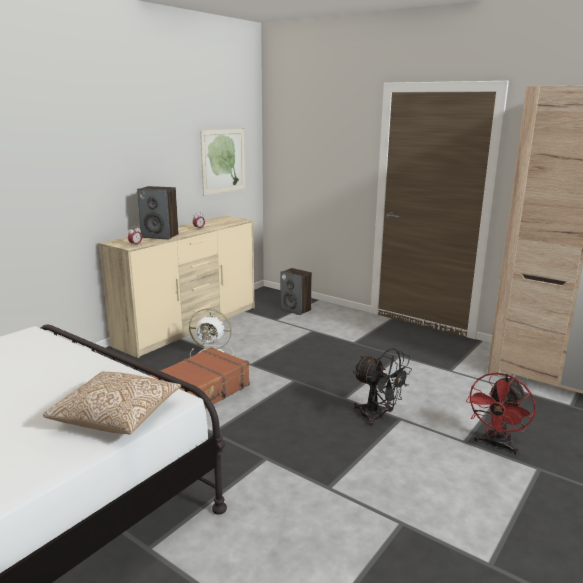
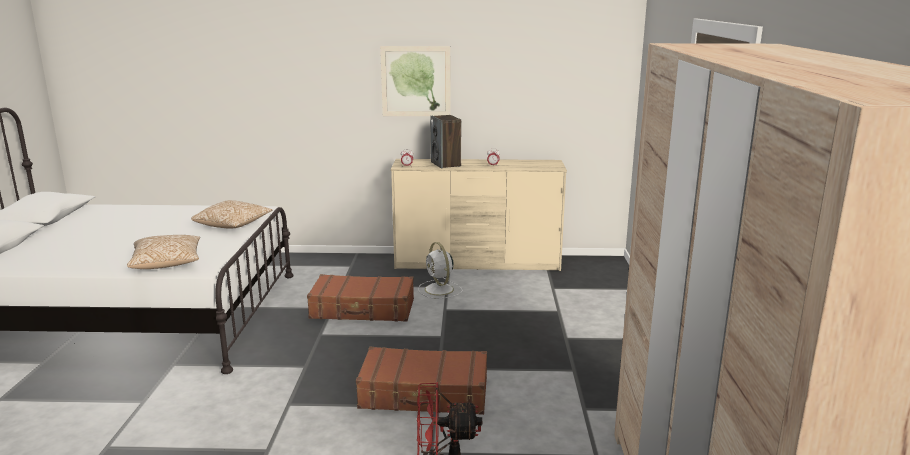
camera: 55 degrees right, 0 degrees up
(56, 357) = (233, 225): none -> pillow
(223, 161) = (566, 99): picture -> picture (416, 81)
(296, 310) = (593, 288): speaker -> none
(378, 417) = (424, 394): black fan -> brown suitcase

